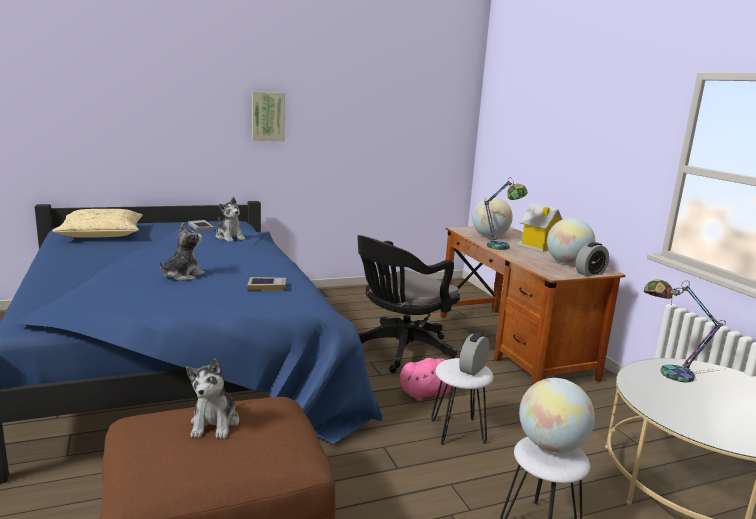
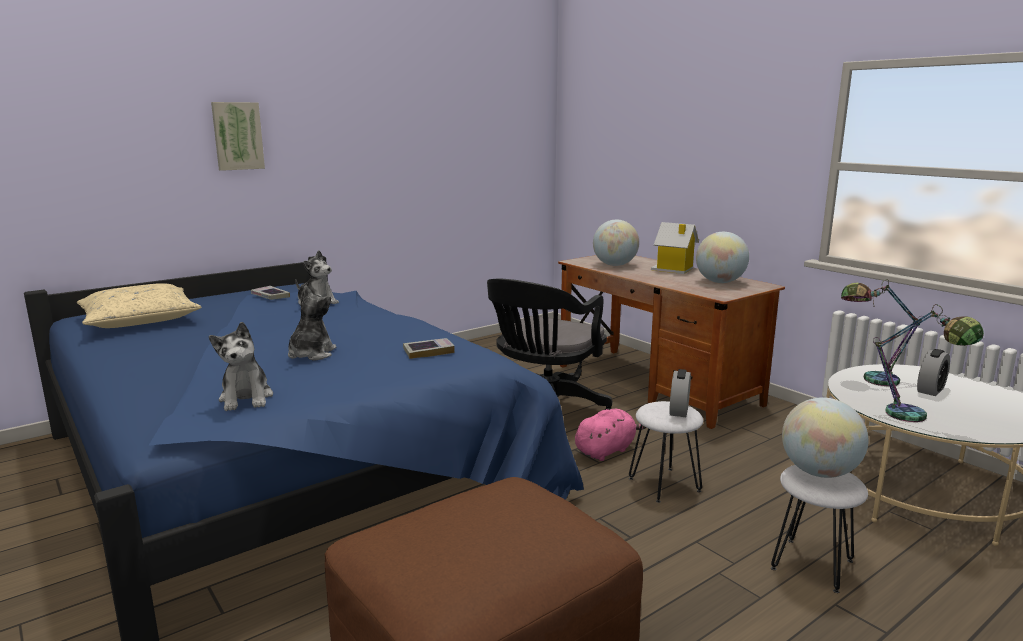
camera: 15 degrees left, 0 degrees up
(215, 423) = (474, 520): plush toy -> plush toy (246, 398)
(267, 116) = (323, 147): picture -> picture (237, 136)
(500, 248) = (639, 276): table lamp -> table lamp (916, 419)
(590, 273) = (752, 289): alarm clock -> alarm clock (930, 390)

